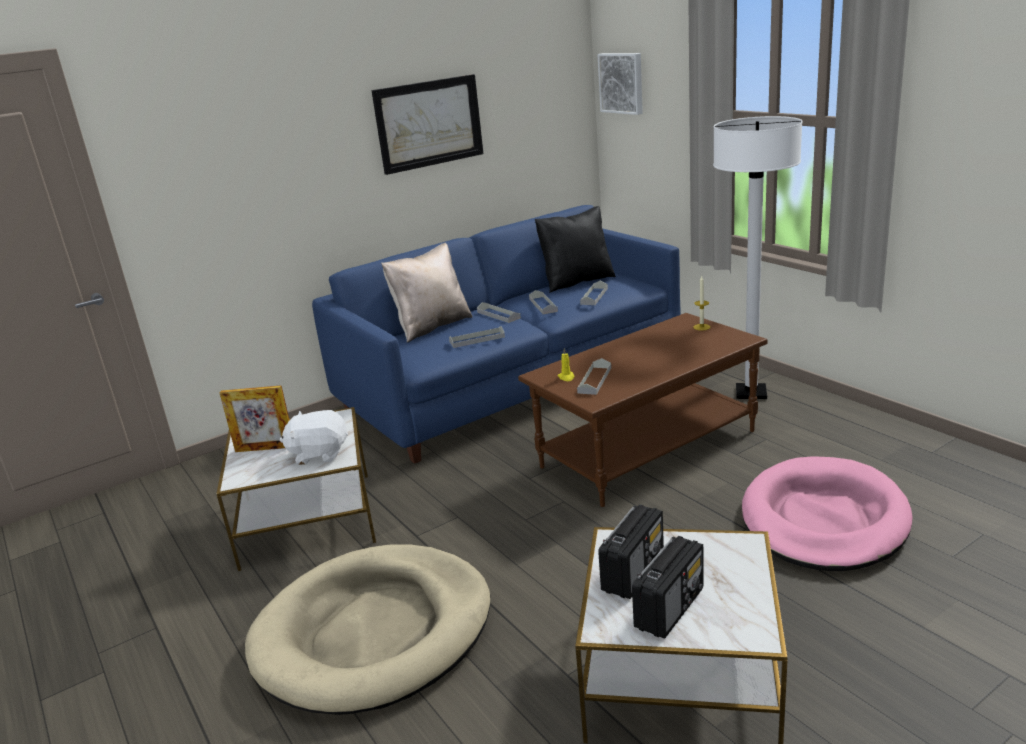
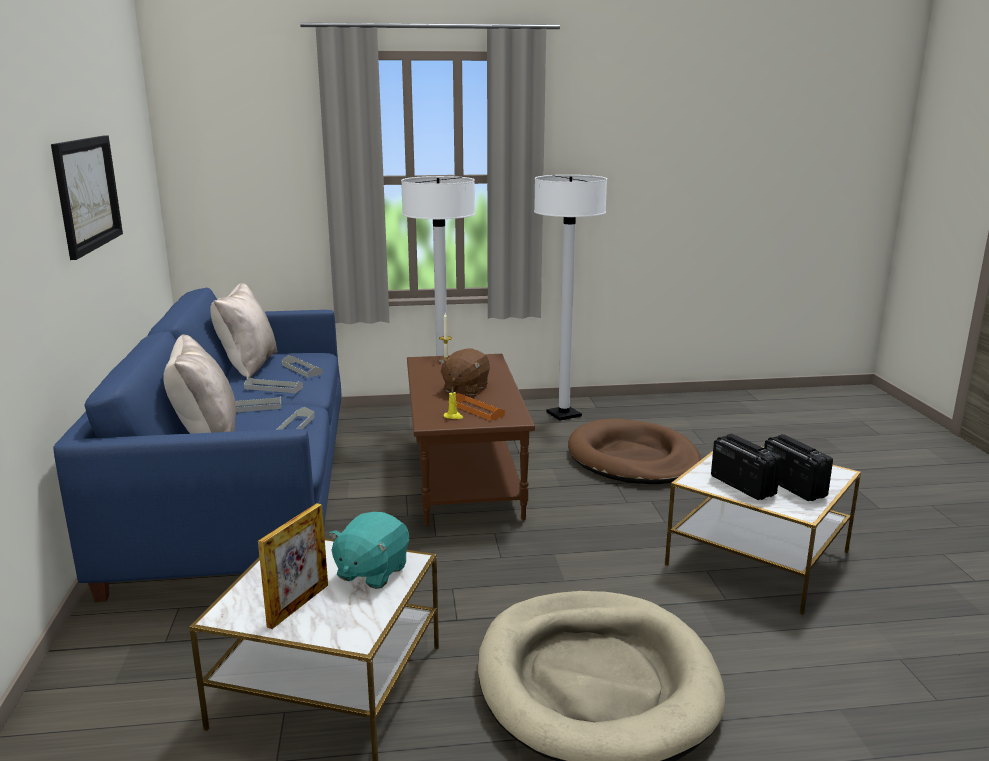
camera: 65 degrees left, 5 degrees down
(319, 454) = (371, 572): white plush toy -> turquoise plush toy
(576, 281) = (248, 366): black pillow -> beige pillow
(594, 380) = (477, 410): grey tray -> orange tray
(622, 83) = (206, 156): picture -> none
(640, 358) = (465, 388): none -> brown plush toy
(823, 520) = (632, 458): pink dog bed -> brown dog bed
(873, 442) = (563, 414): none -> white floor lamp

